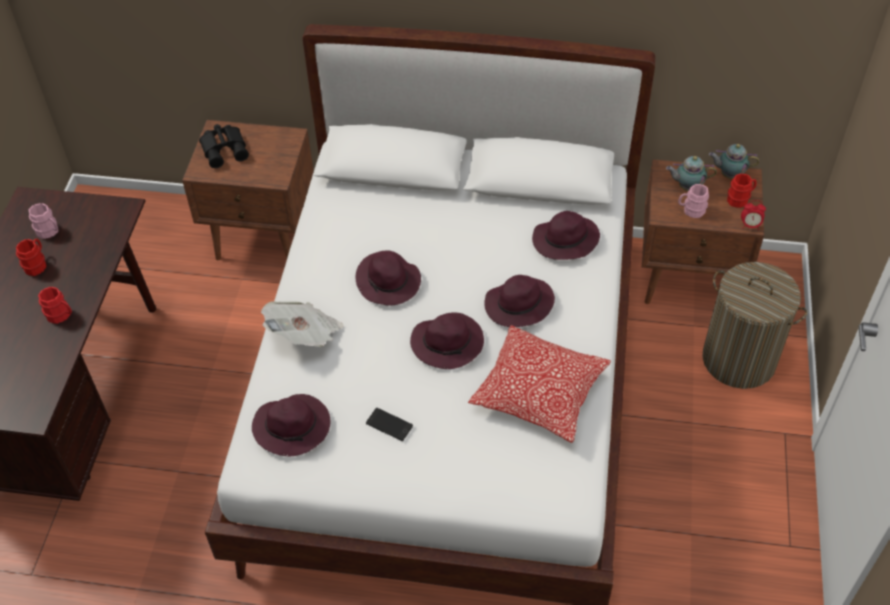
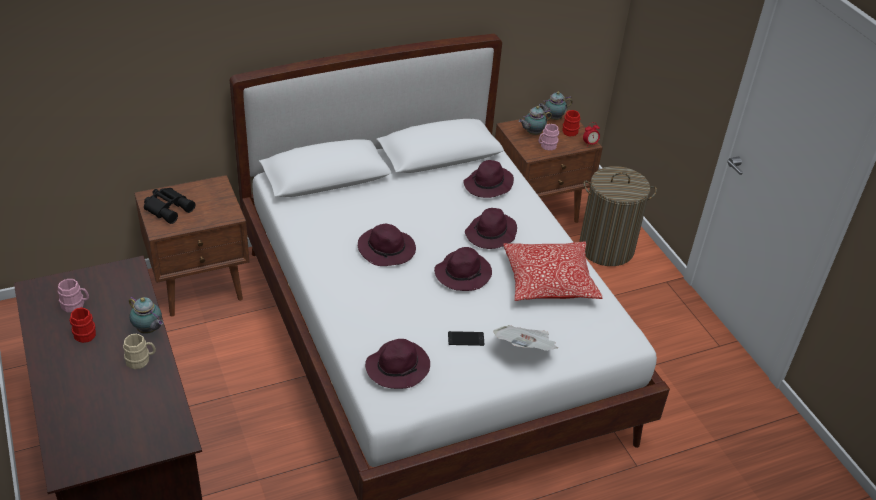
camera: 35 degrees left, 10 degrees down
(61, 315) = (141, 360): red mug -> beige mug
(90, 285) = (148, 330): none -> teapot
(305, 335) = (353, 305): newspaper -> newspaper (525, 349)

